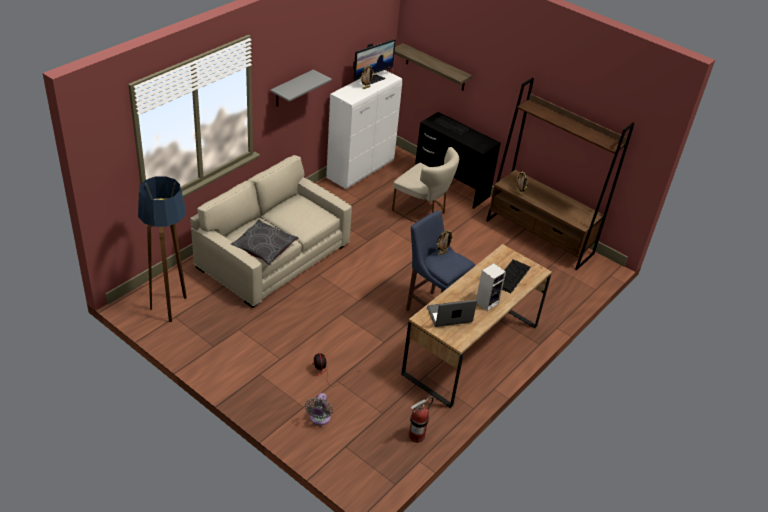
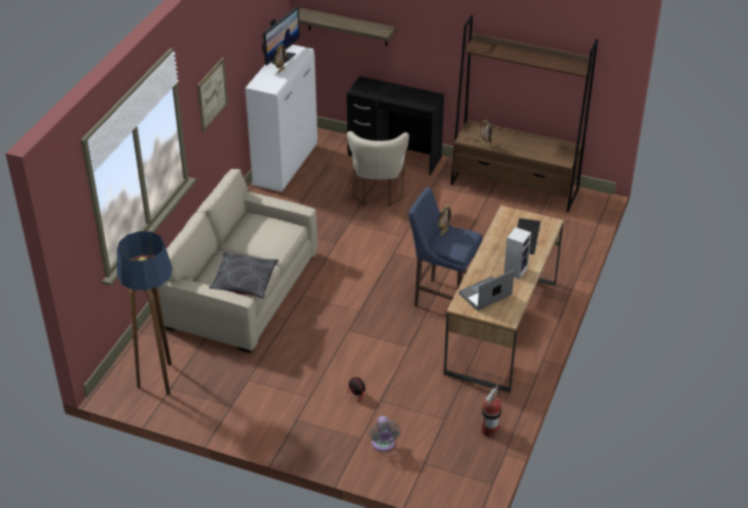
camera: 15 degrees left, 0 degrees up
(292, 88) = (212, 94): grey shelf -> picture
(423, 210) = (378, 192): beige chair -> beige chair turned 75 degrees clockwise

